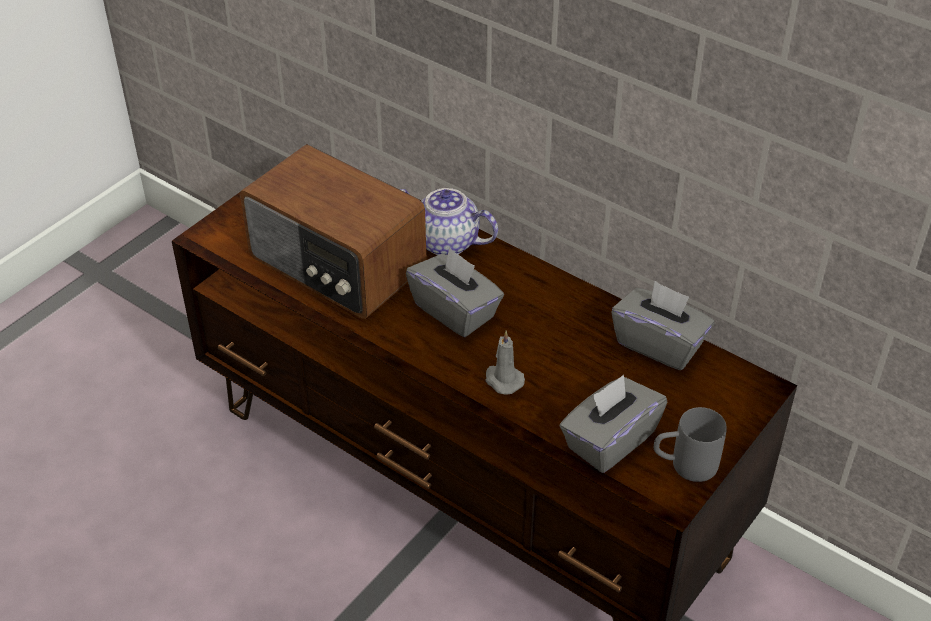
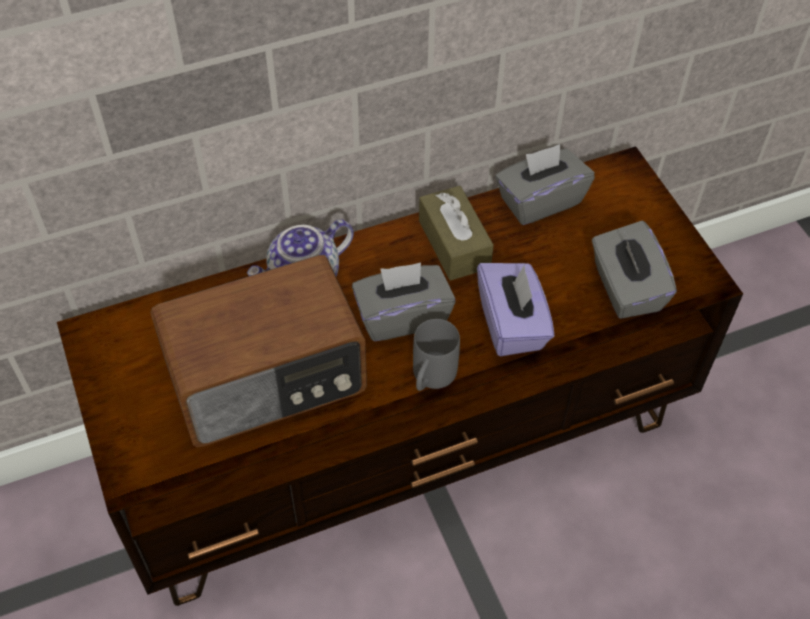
camera: 60 degrees left, 10 degrees up
(503, 380) = (512, 324): grey candle -> purple tissue box
(558, 310) = (454, 244): none -> brown tissue box
(684, 465) = (678, 256): grey mug -> grey mug (430, 379)

